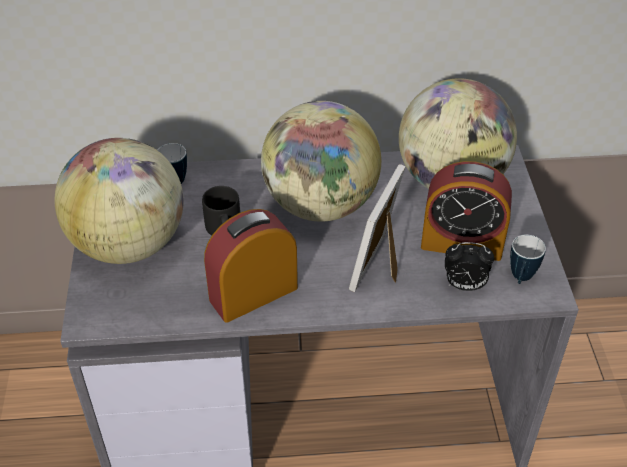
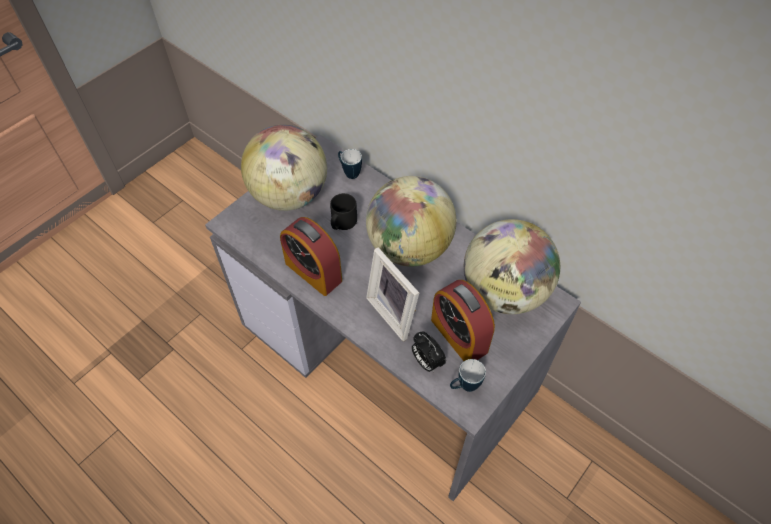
camera: 45 degrees right, 10 degrees up
(253, 293) = (313, 272): alarm clock -> alarm clock turned 150 degrees counterclockwise
(382, 267) = (395, 312): picture frame -> picture frame turned 105 degrees counterclockwise

